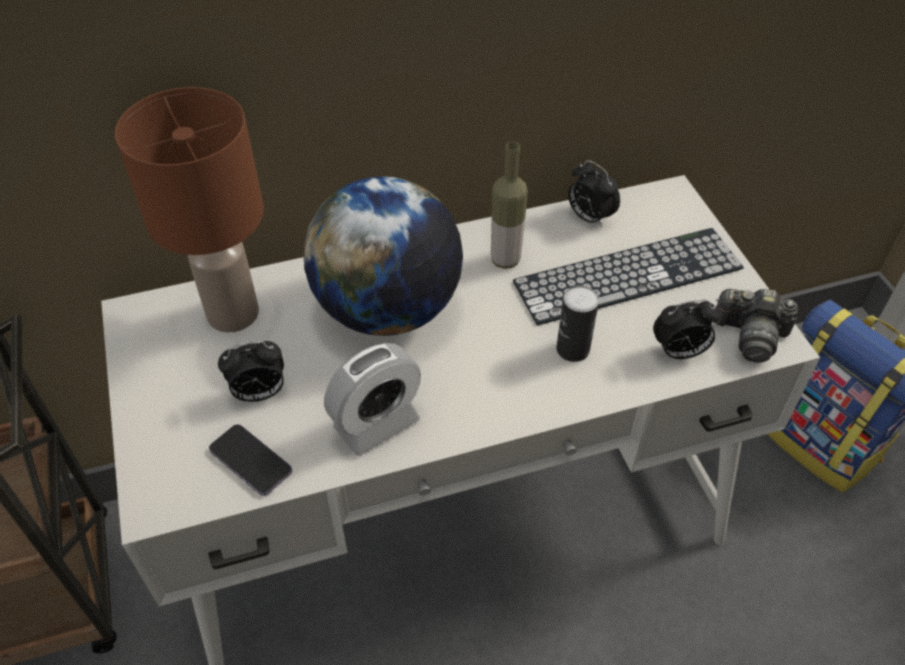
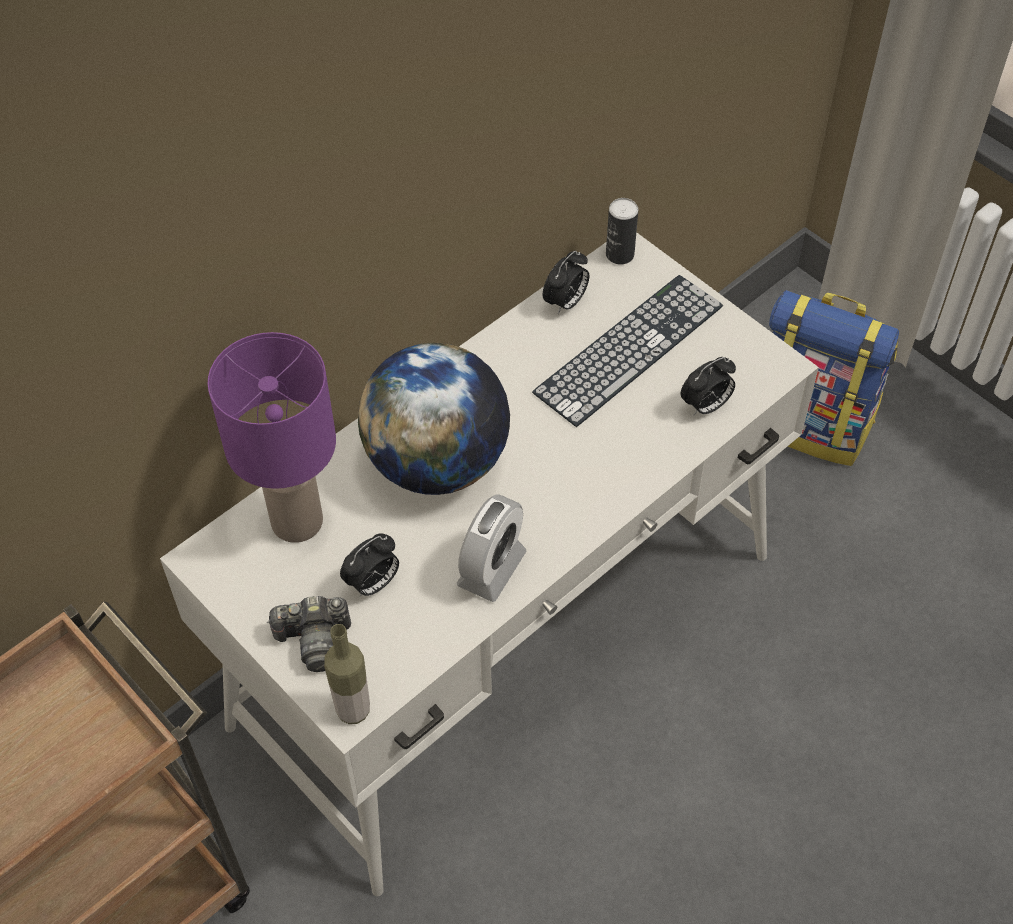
camera: 25 degrees left, 5 degrees up
(233, 312) = (297, 519): brown table lamp -> purple table lamp
(251, 461) = (405, 643): phone -> none
(505, 260) = (514, 374): bottle -> bottle (353, 710)
(572, 349) = (618, 437): can -> can (620, 254)
(589, 217) = (565, 303): alarm clock -> alarm clock turned 75 degrees counterclockwise
(750, 336) = (756, 368): camera -> camera (314, 640)

